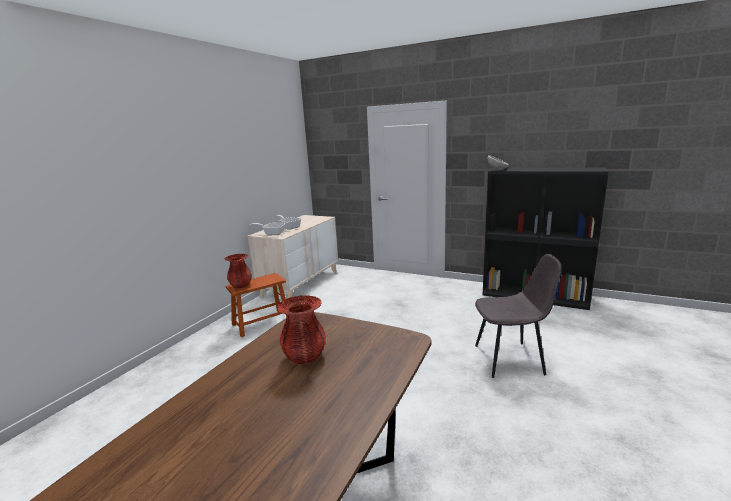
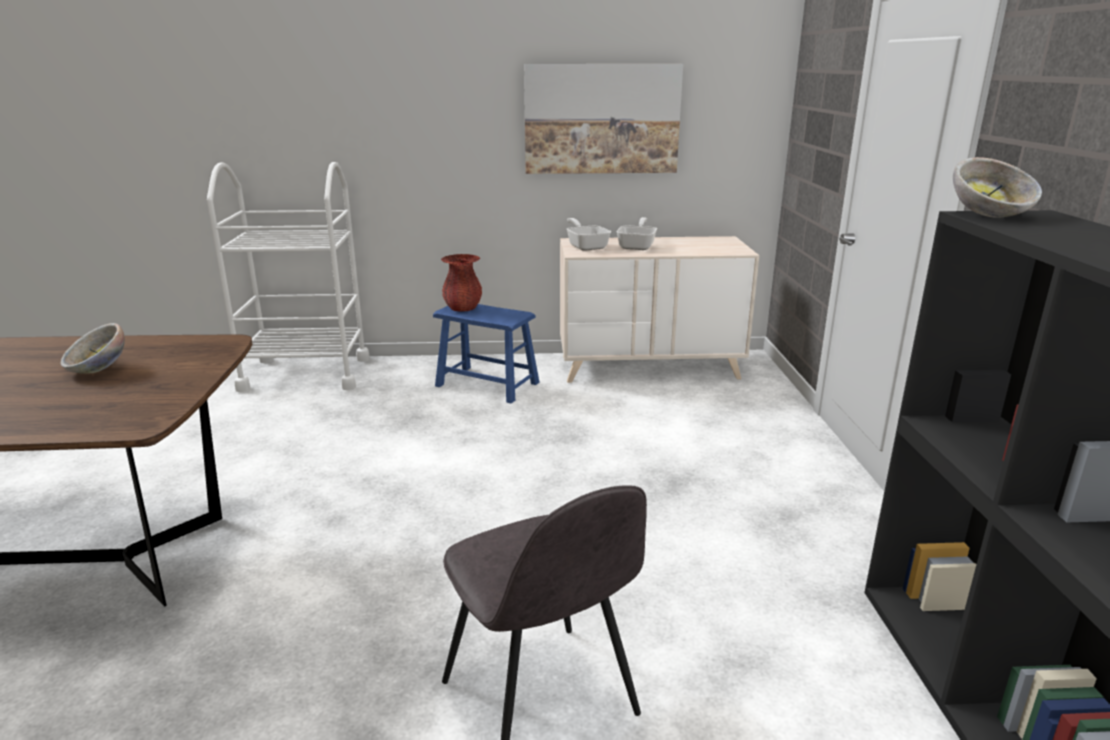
camera: 60 degrees right, 5 degrees up
(148, 380) = (306, 374): none -> white cart
(252, 170) = (601, 119): none -> picture
(261, 322) = (487, 384): brown stool -> blue stool
(305, 356) = (98, 369): red vase -> bowl

